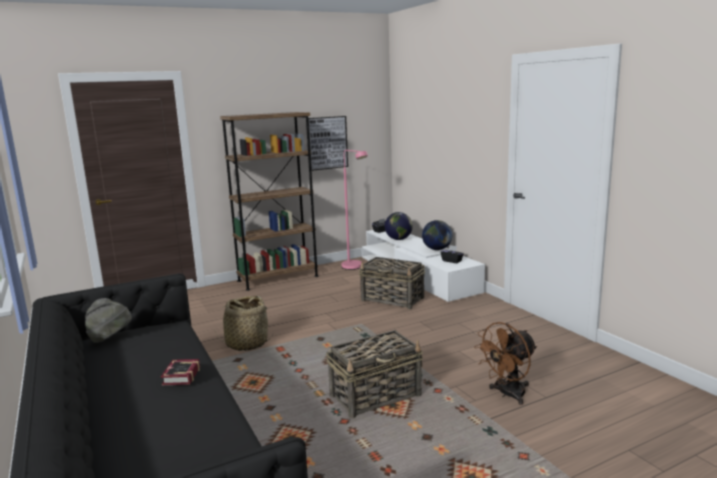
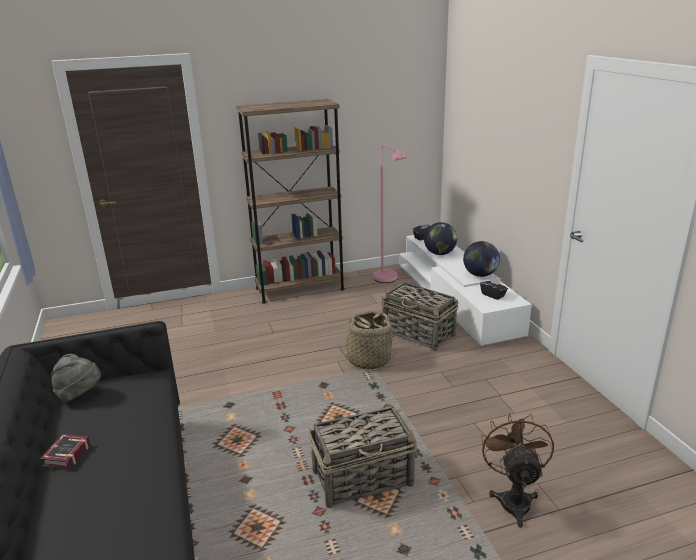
camera: 10 degrees right, 10 degrees up
(180, 377) = (130, 467): book -> book (65, 456)
(246, 343) = (244, 382): basket -> basket (368, 359)
(327, 143) = (363, 134): picture -> none
(507, 394) = (513, 498): brown fan -> brown fan turned 120 degrees clockwise

